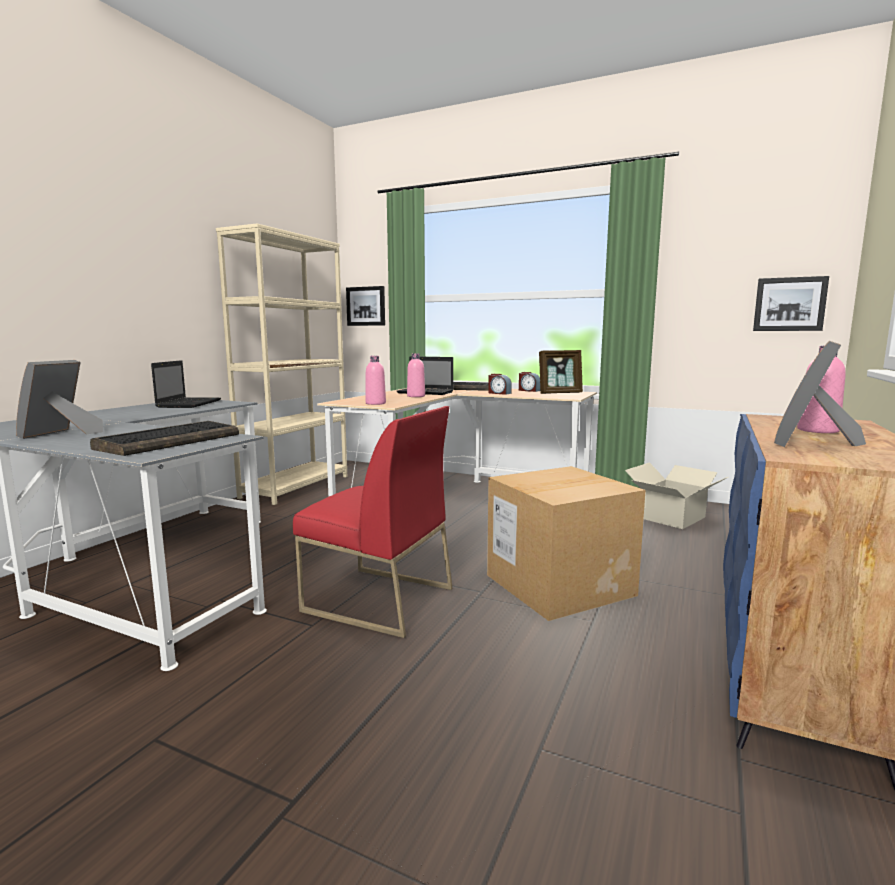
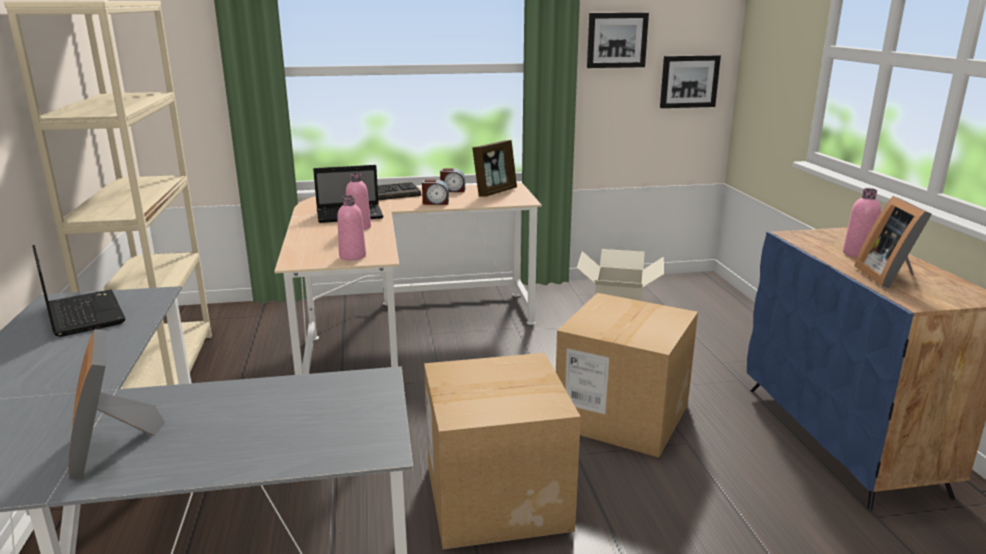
camera: 35 degrees left, 10 degrees up
(170, 441) = (323, 412): keyboard -> none
(366, 306) = (175, 82): picture -> picture (616, 40)
(377, 600) = (496, 497): red chair -> cardboard box

